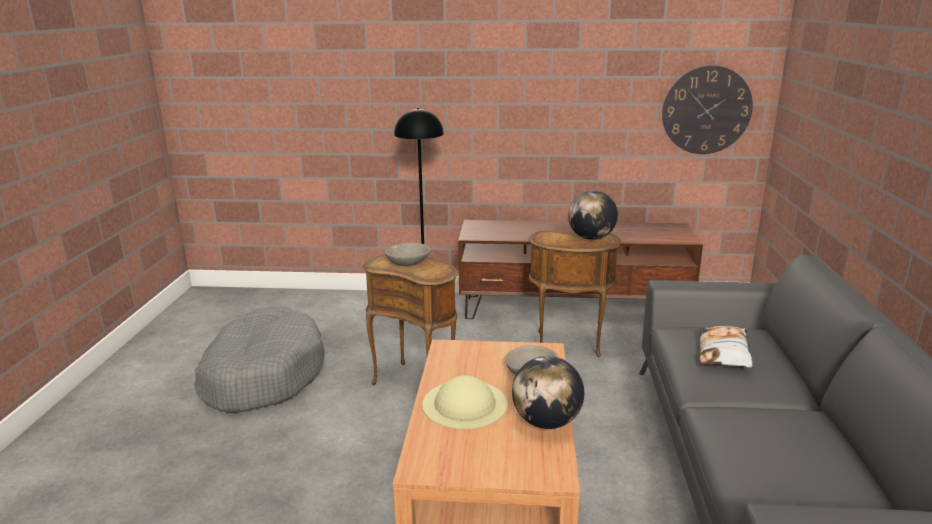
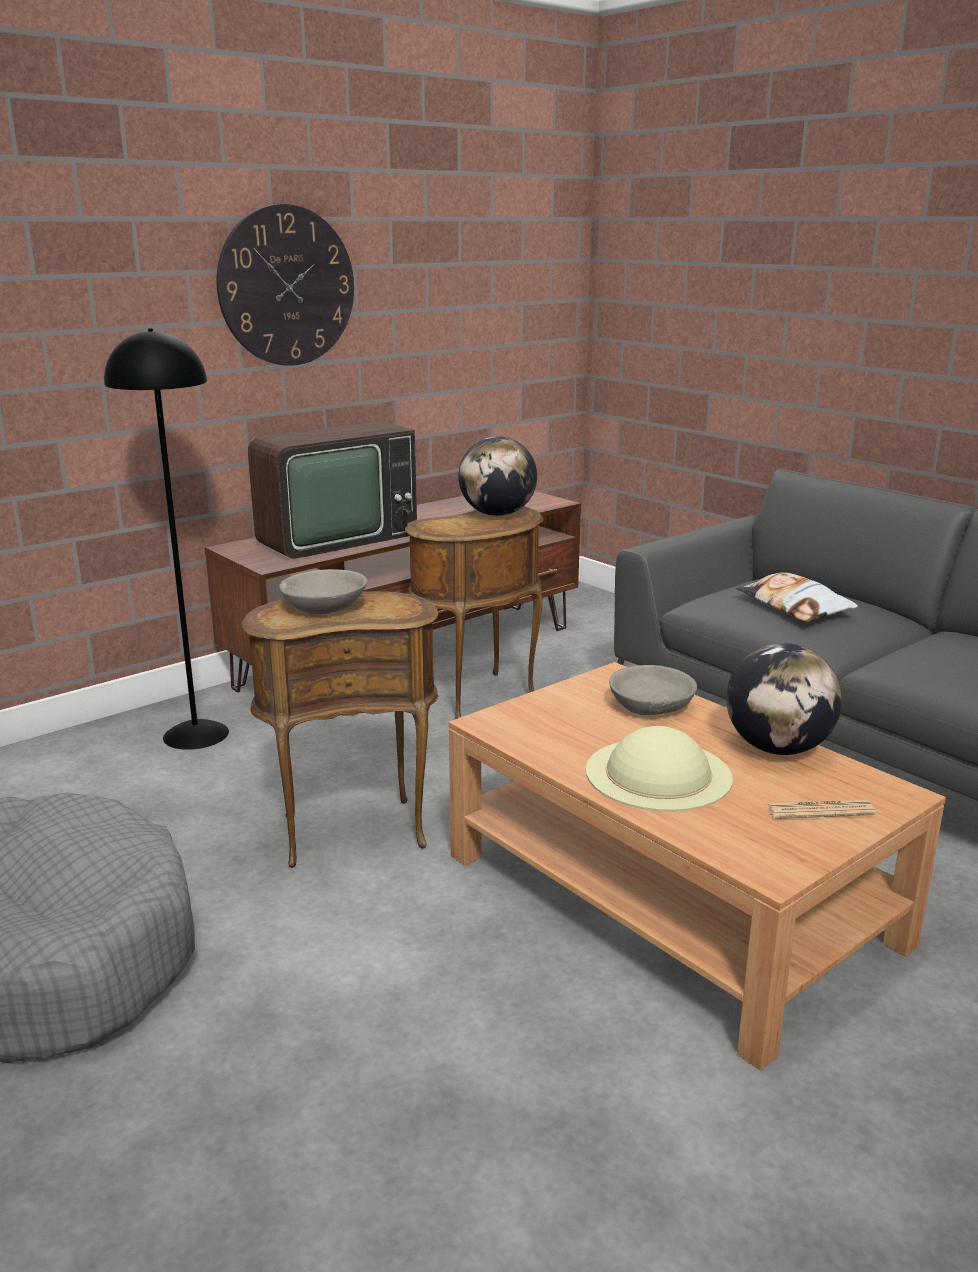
camera: 45 degrees left, 0 degrees up
(498, 459) = (819, 810): none -> newspaper
(524, 229) = (331, 538): none -> television
(706, 110) = (519, 312): wall clock -> wall clock (287, 286)

